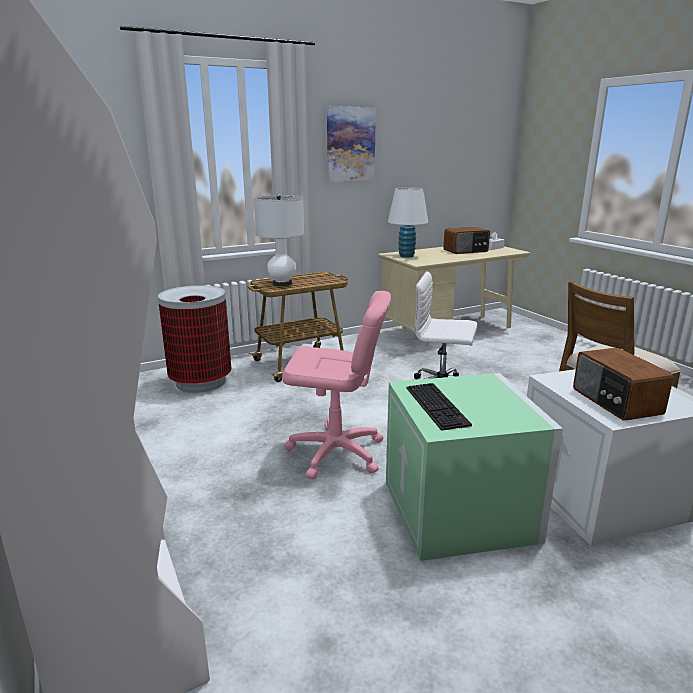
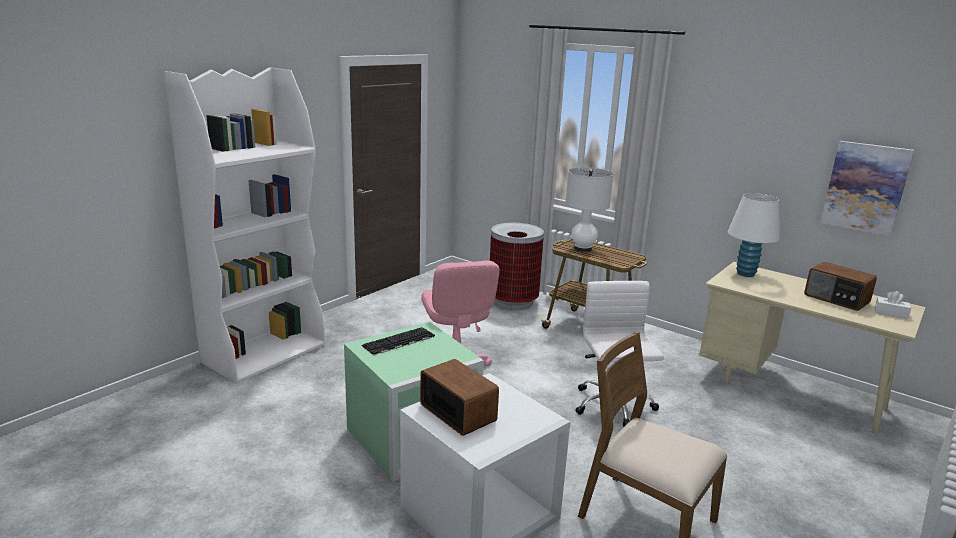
camera: 65 degrees right, 0 degrees up
(350, 144) = (722, 135): picture -> picture (865, 187)
(615, 402) = (458, 412): radio -> radio turned 90 degrees clockwise

